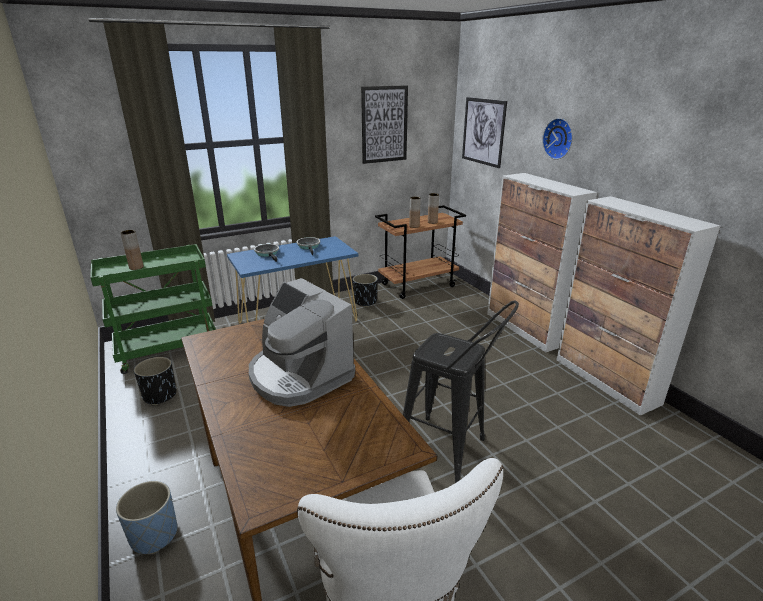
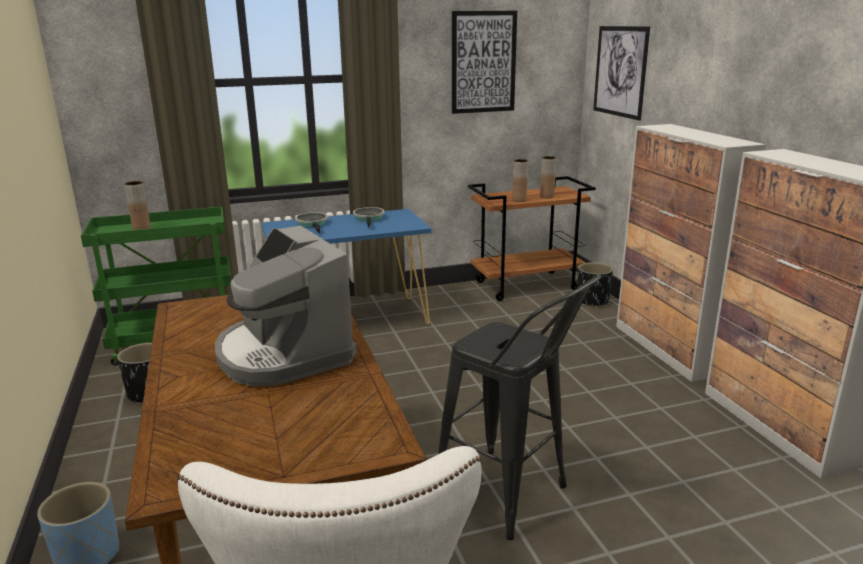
camera: 10 degrees right, 5 degrees down
(365, 302) = (447, 302): black planter -> black planter (592, 301)
(559, 138) = (716, 72): wall clock -> none

